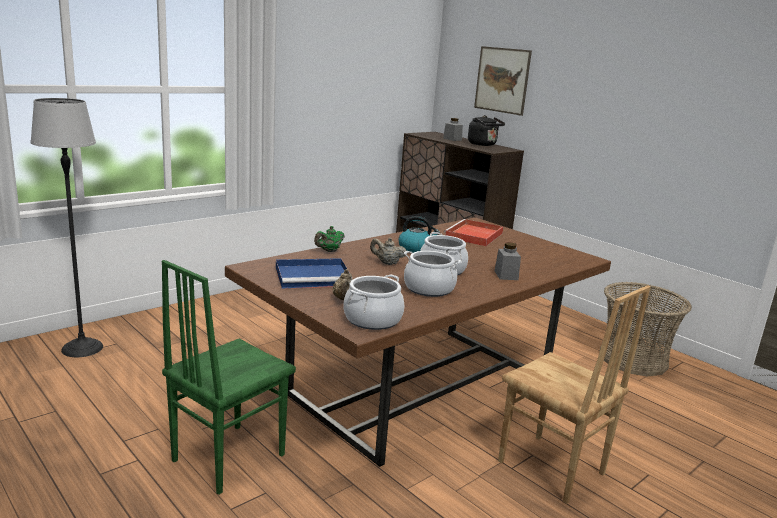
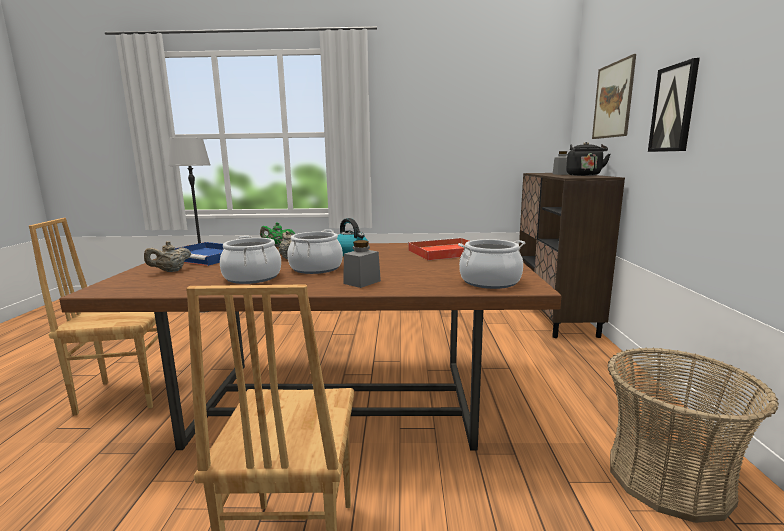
camera: 45 degrees right, 5 degrees down
(227, 457) = (126, 394): green chair -> brown chair
(372, 319) = (132, 286): cooking pot -> cooking pot (489, 281)
(576, 108) = (674, 108): none -> picture

